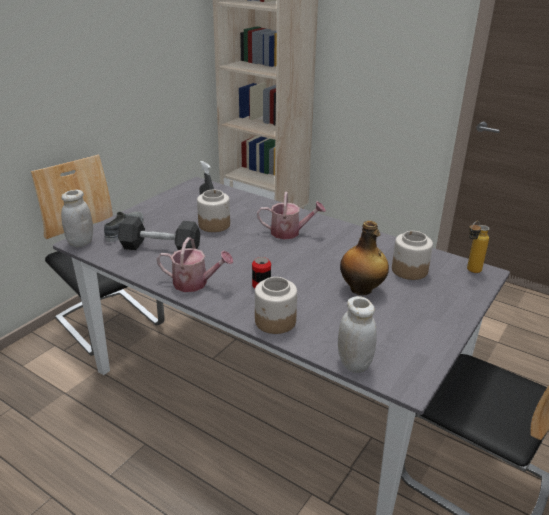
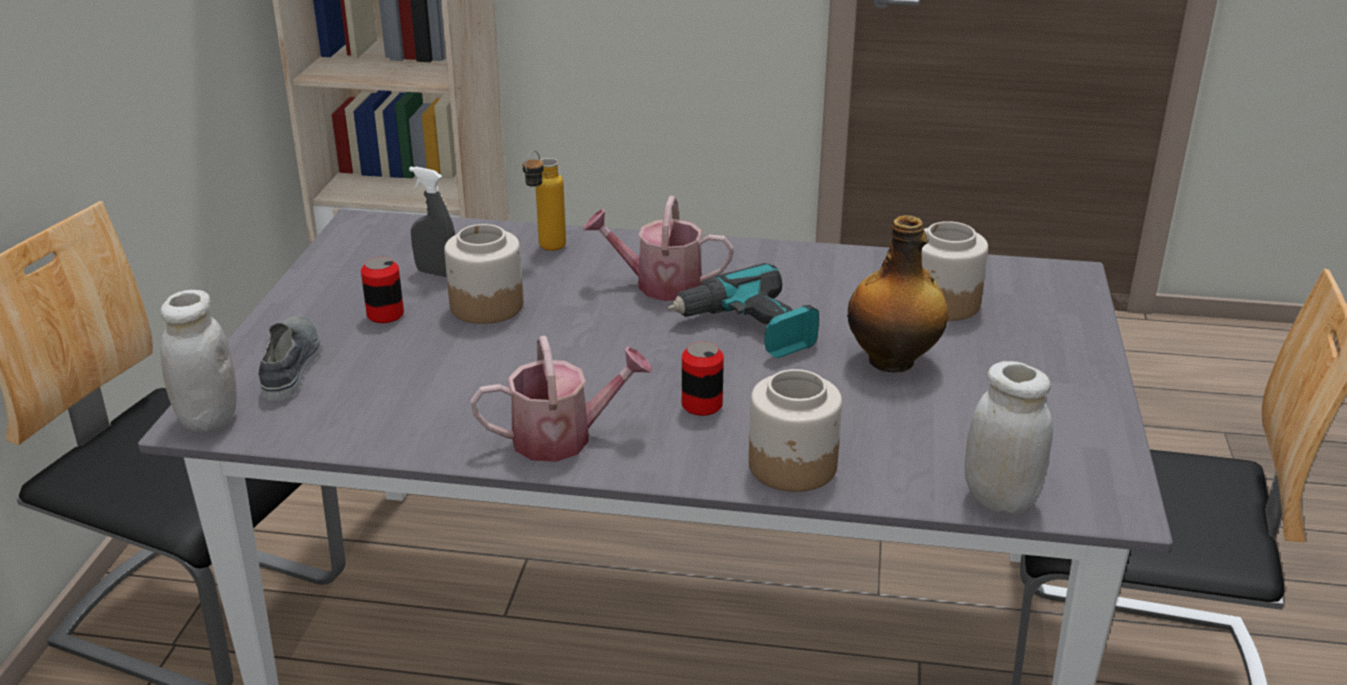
camera: 25 degrees left, 0 degrees up
(160, 248) = (414, 384): black dumbbell -> none
(174, 219) = (385, 314): none -> can
(289, 232) = (659, 284): watering can -> watering can turned 150 degrees counterclockwise
(310, 260) = (748, 329): none -> power drill
(470, 271) = (1043, 279): bottle -> bottle (546, 250)

